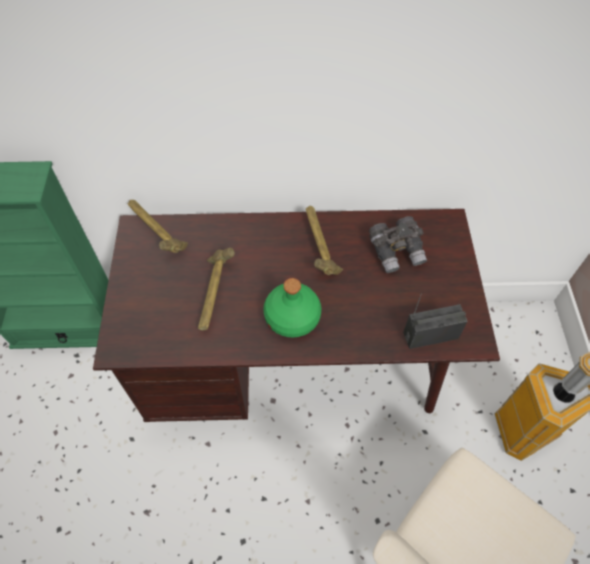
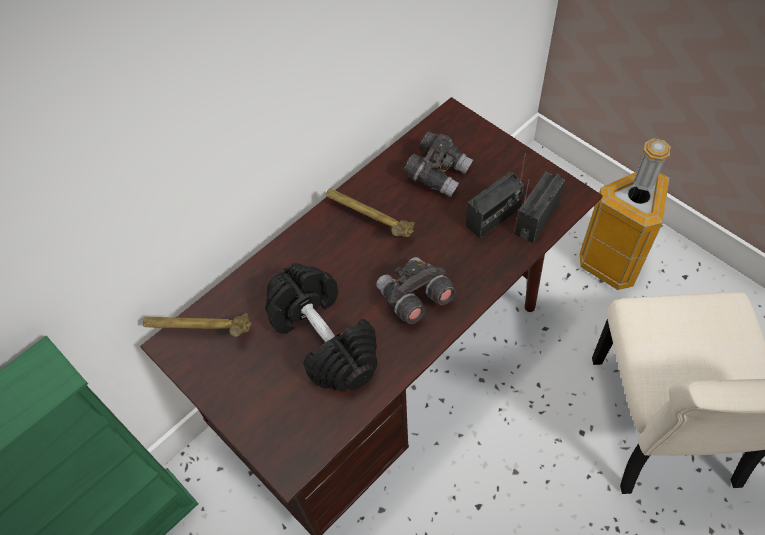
camera: 40 degrees left, 0 degrees up
(214, 295) = (325, 339): hammer -> black dumbbell
(291, 317) = (414, 298): green bottle -> grey binoculars
(401, 309) = (493, 217): none -> radio

